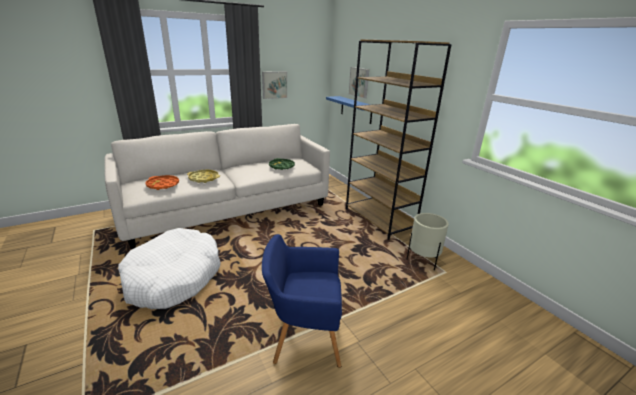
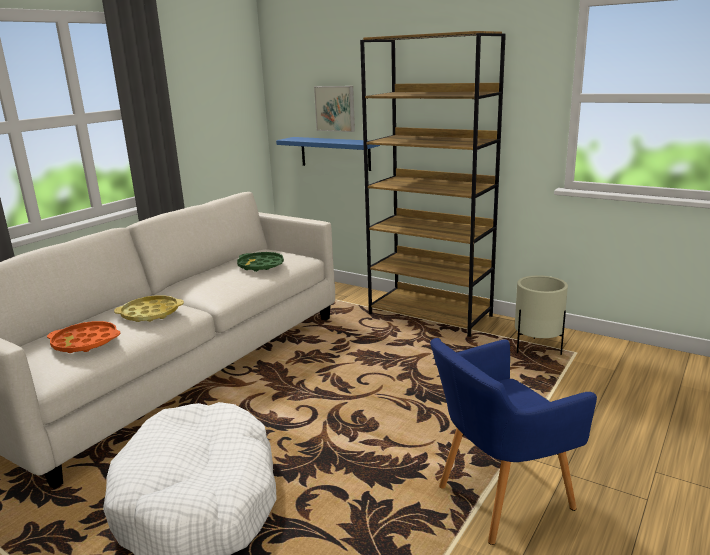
camera: 25 degrees left, 5 degrees down
(274, 85) = (188, 130): picture -> none

